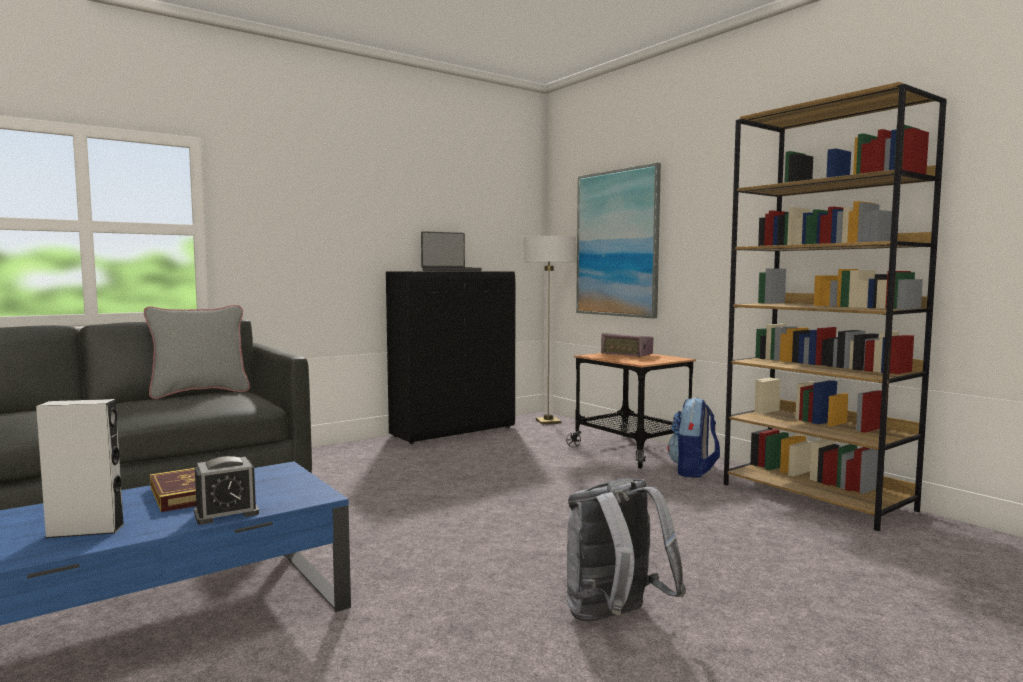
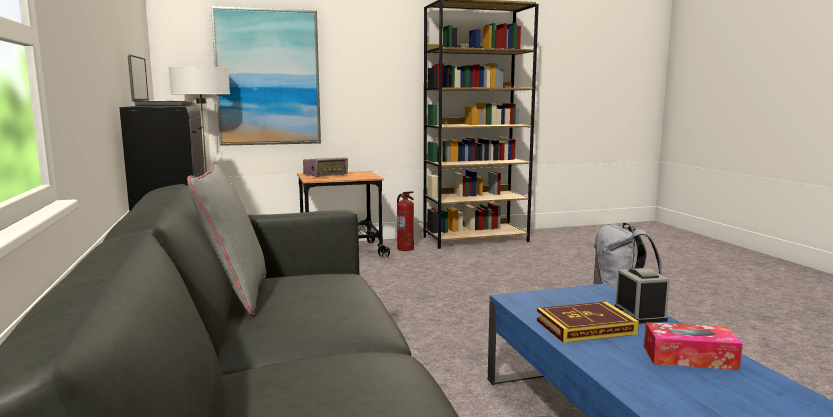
camera: 70 degrees left, 5 degrees up
(85, 530) = (689, 357): grey speaker -> tissue box
(693, 471) = (406, 249): backpack -> fire extinguisher

